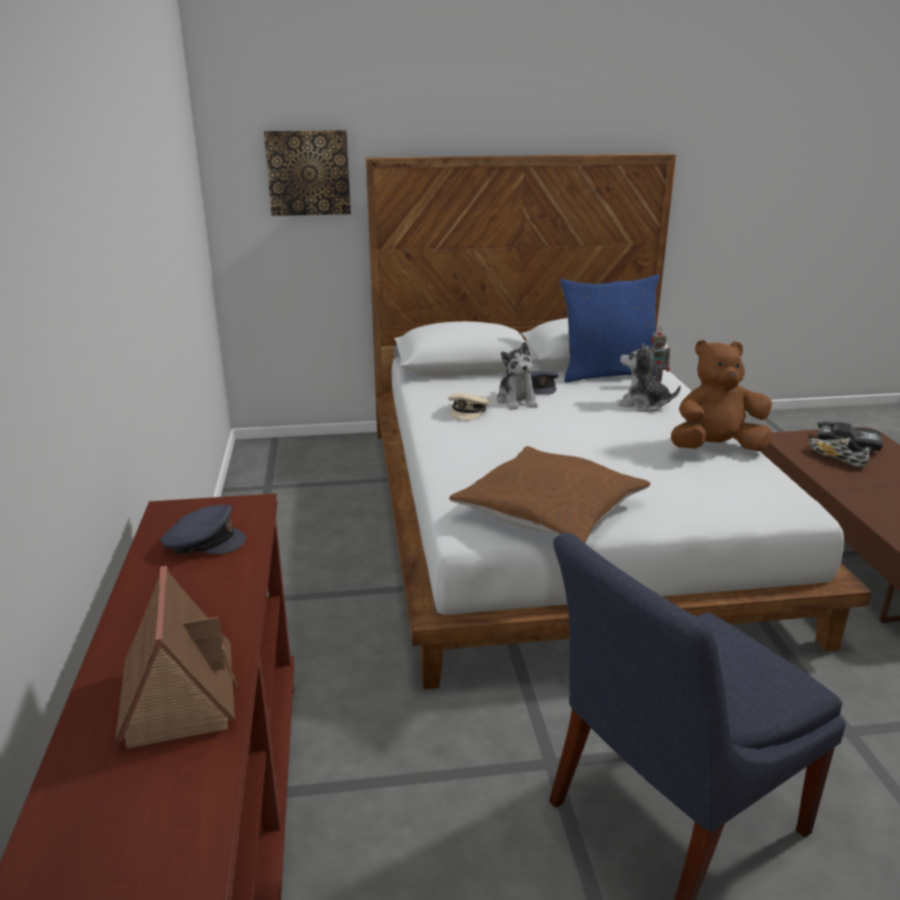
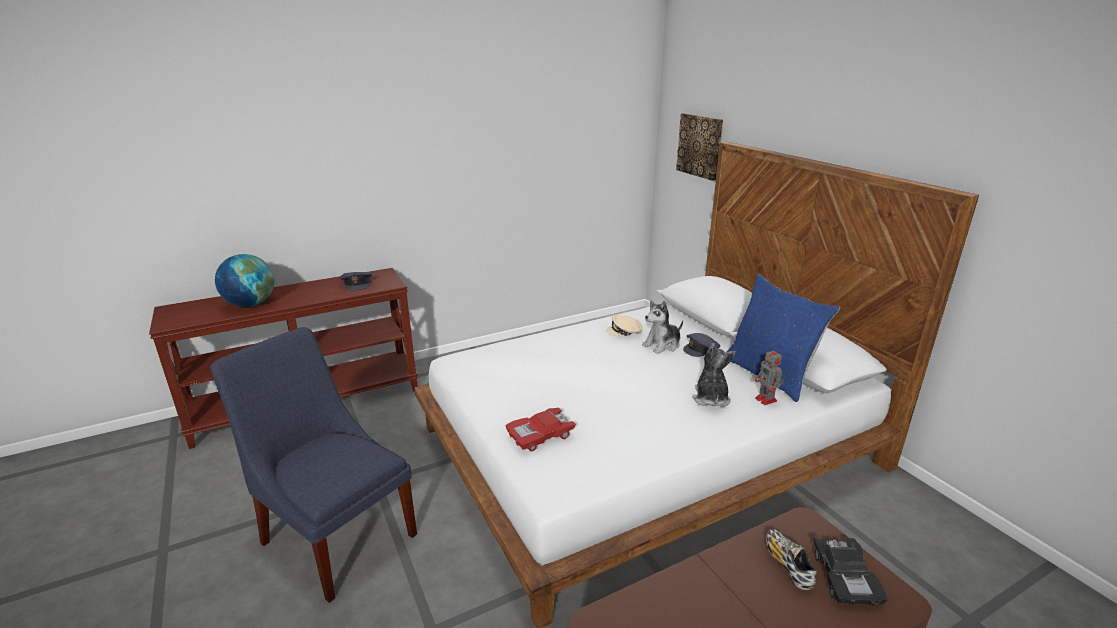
camera: 70 degrees right, 0 degrees up
(179, 693) = (250, 304): toy house -> globe
(550, 511) = (489, 380): brown pillow -> none
(697, 496) = (540, 435): none -> red toy car
(715, 448) = (644, 441): brown plush toy -> none
(835, 459) = (787, 564): shoe -> shoe turned 45 degrees counterclockwise

